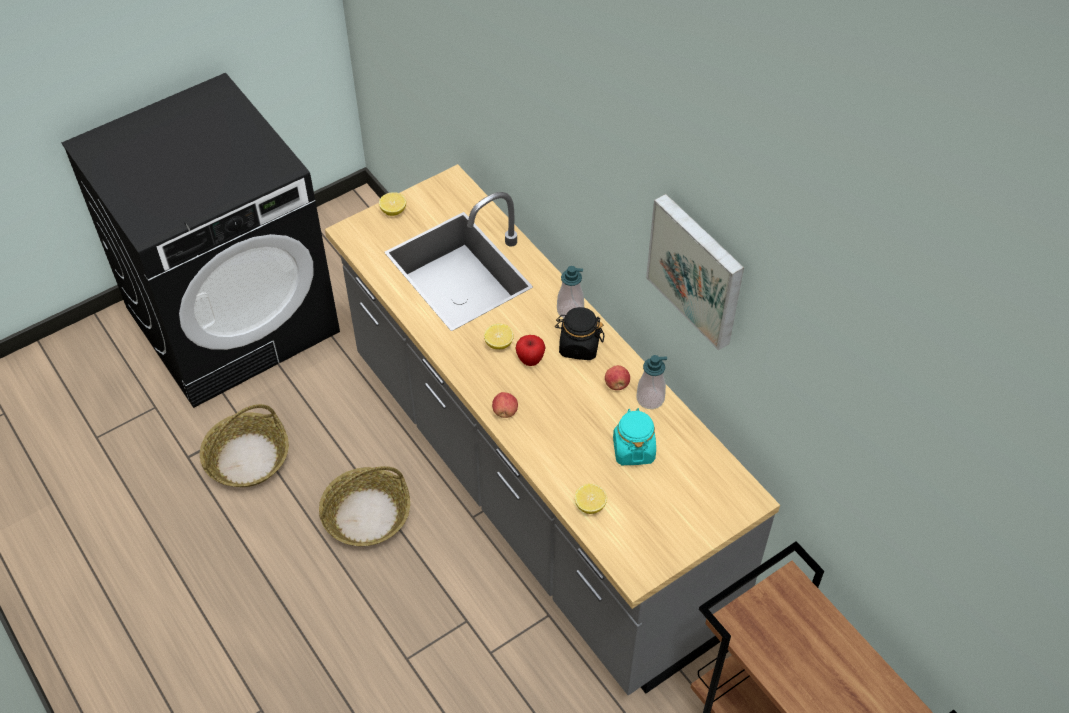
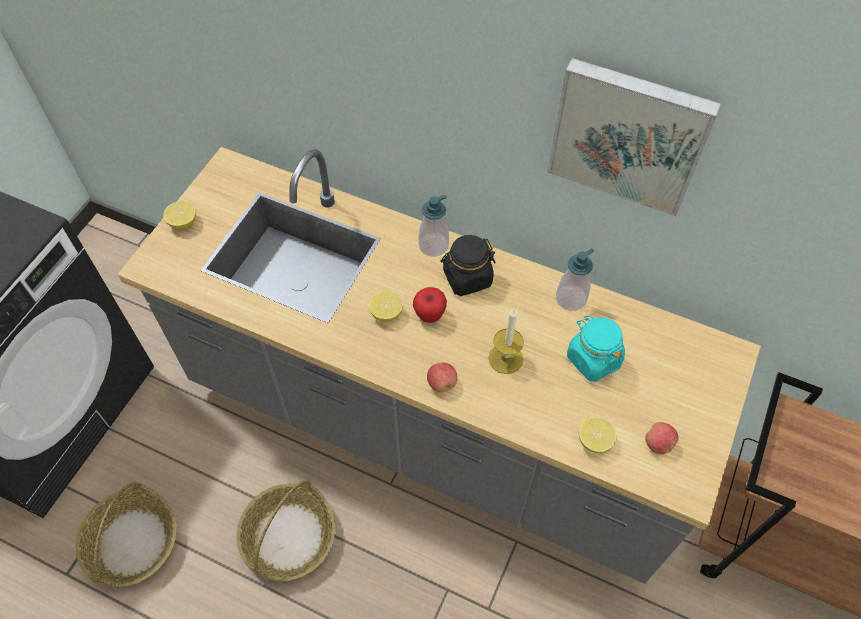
camera: 30 degrees left, 5 degrees up
(566, 417) = (505, 358): none -> candle
(616, 384) = (530, 300): apple -> apple (658, 444)

